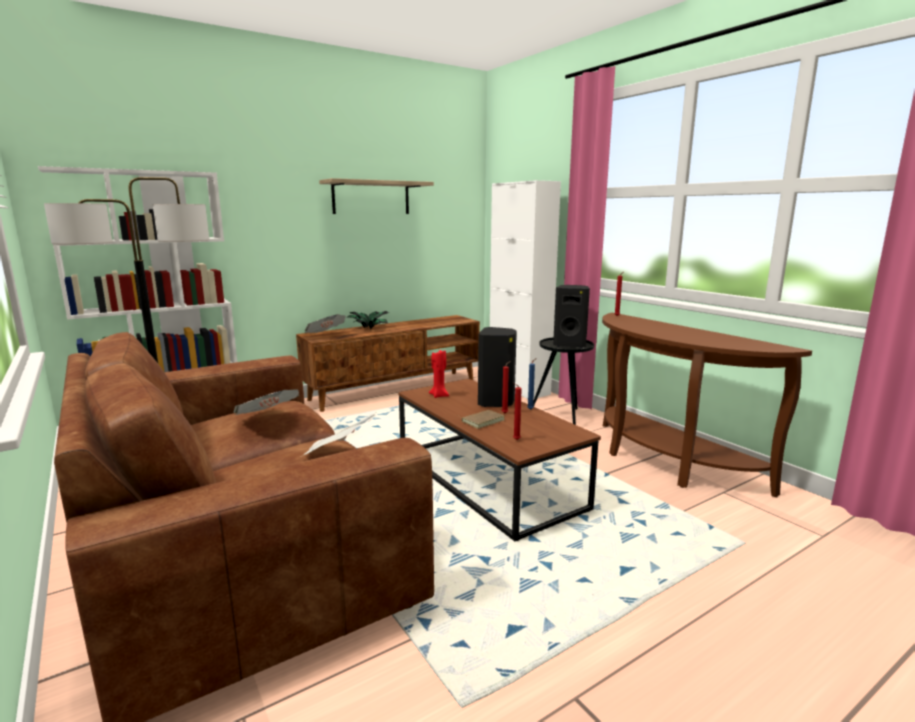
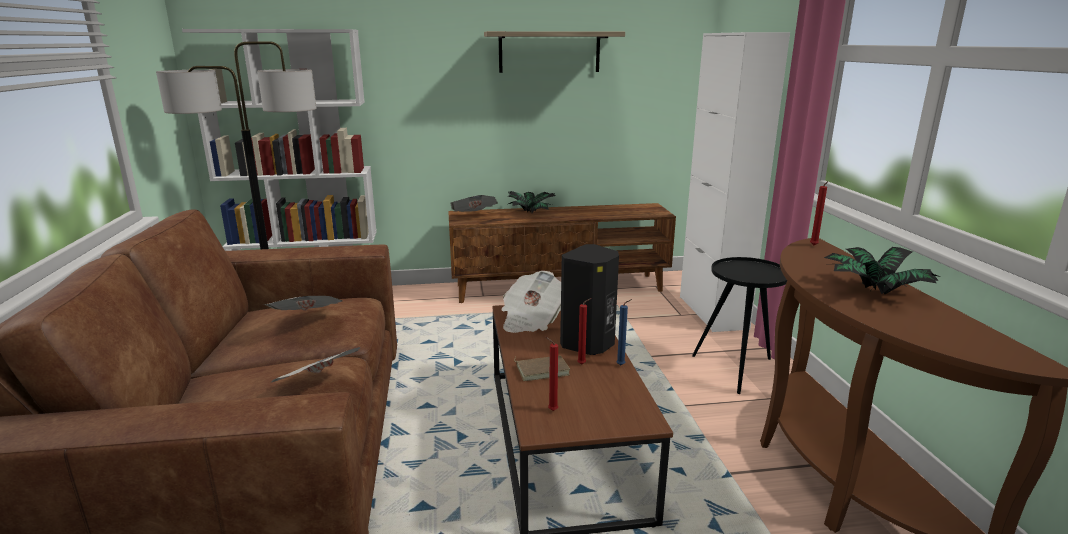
camera: 25 degrees right, 5 degrees up
(439, 395) = (531, 320): red candle -> newspaper
(570, 345) = (756, 273): black speaker -> none
(678, 331) = (874, 292): none -> potted plant

